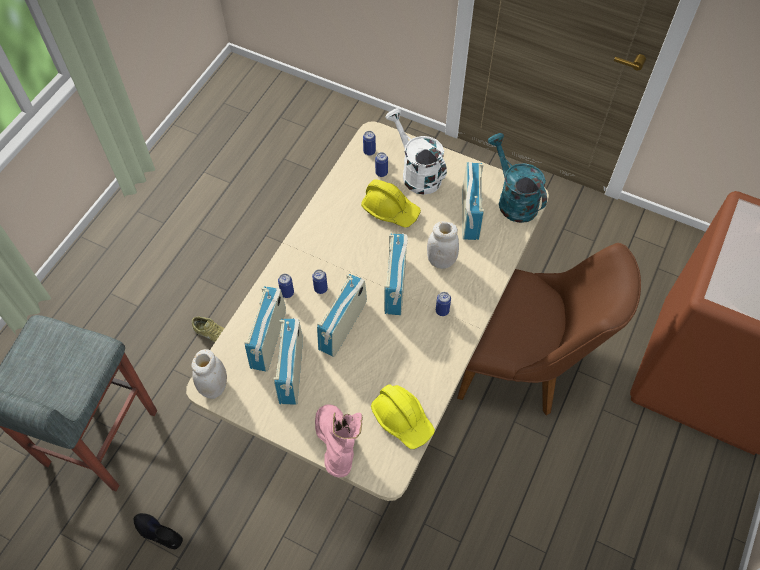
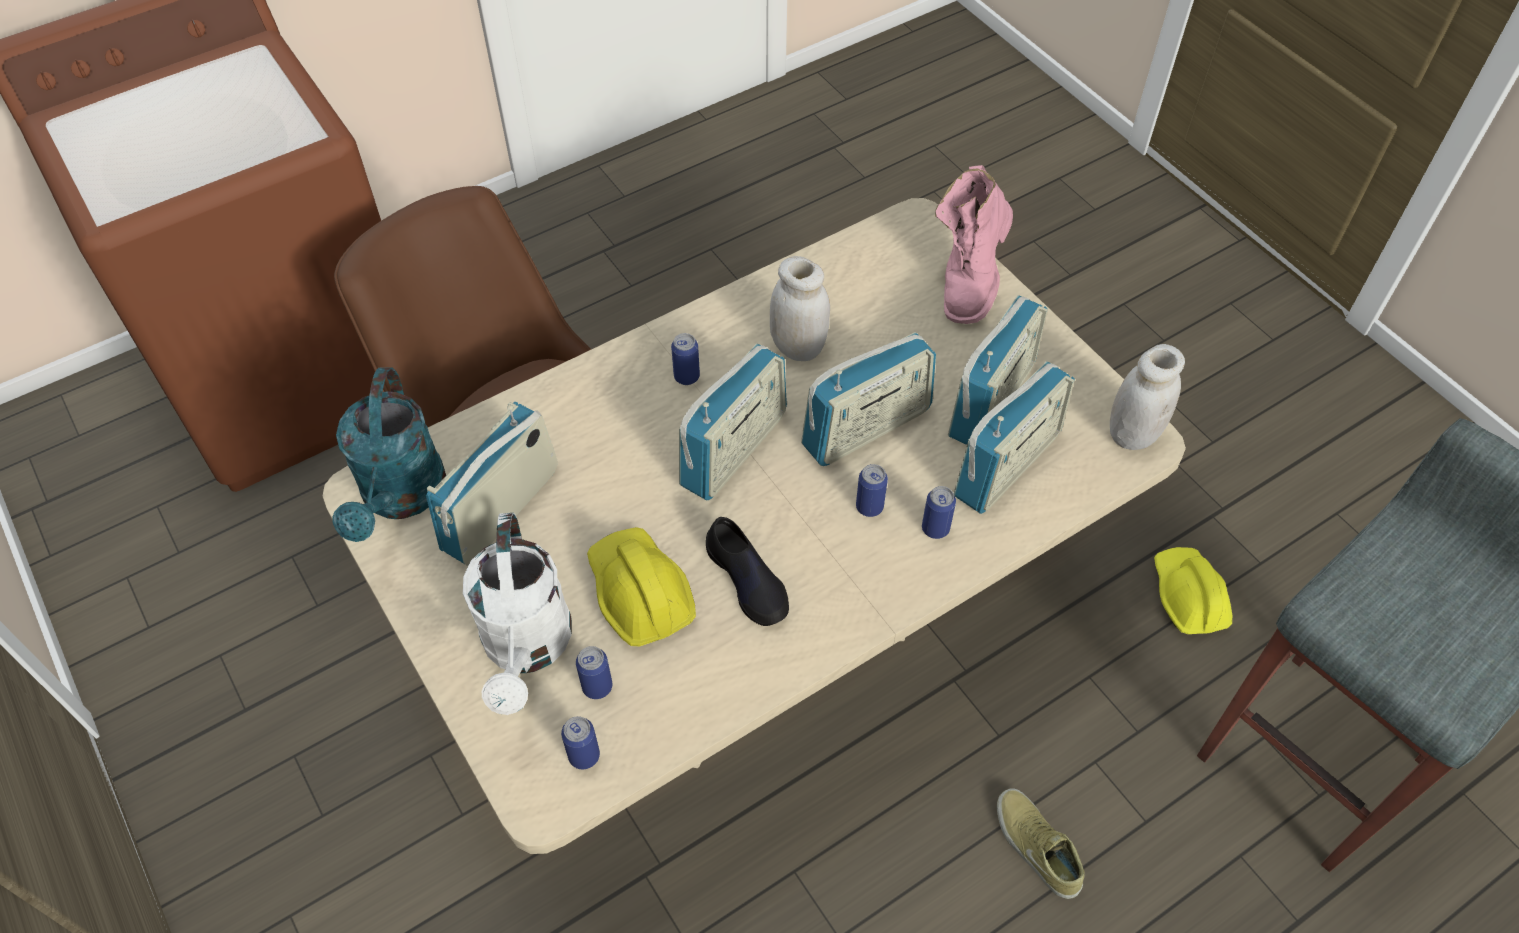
camera: 150 degrees left, 5 degrees down
(158, 532) = (1238, 562): black shoe -> black shoe (748, 580)
(402, 419) = (855, 269): yellow hard hat -> yellow hard hat (1187, 596)
(441, 260) = (623, 454): white jar -> white jar (798, 347)

